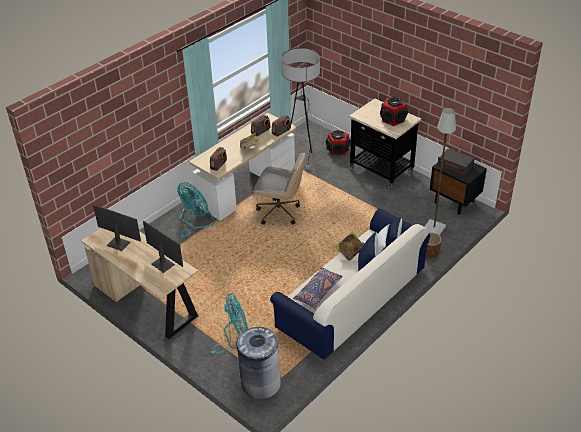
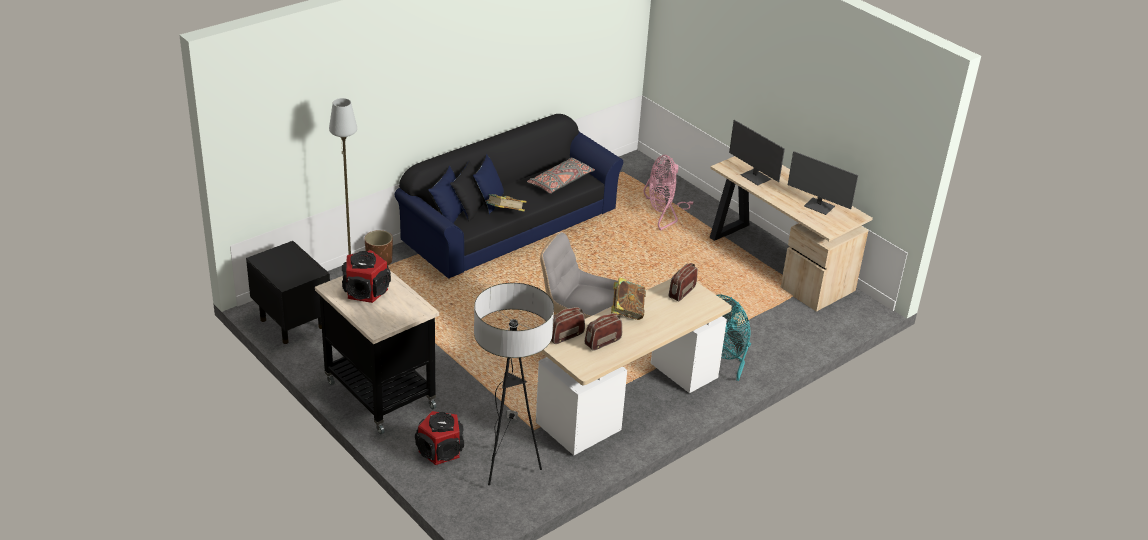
camera: 175 degrees left, 5 degrees down
(234, 338) = (664, 212): turquoise fan -> pink fan
(260, 383) = (638, 173): grey trash can -> none
(318, 291) = (560, 182): blue pillow -> grey pillow
(351, 299) = (510, 227): white sofa -> black sofa
(455, 166) = (292, 268): radio -> none

